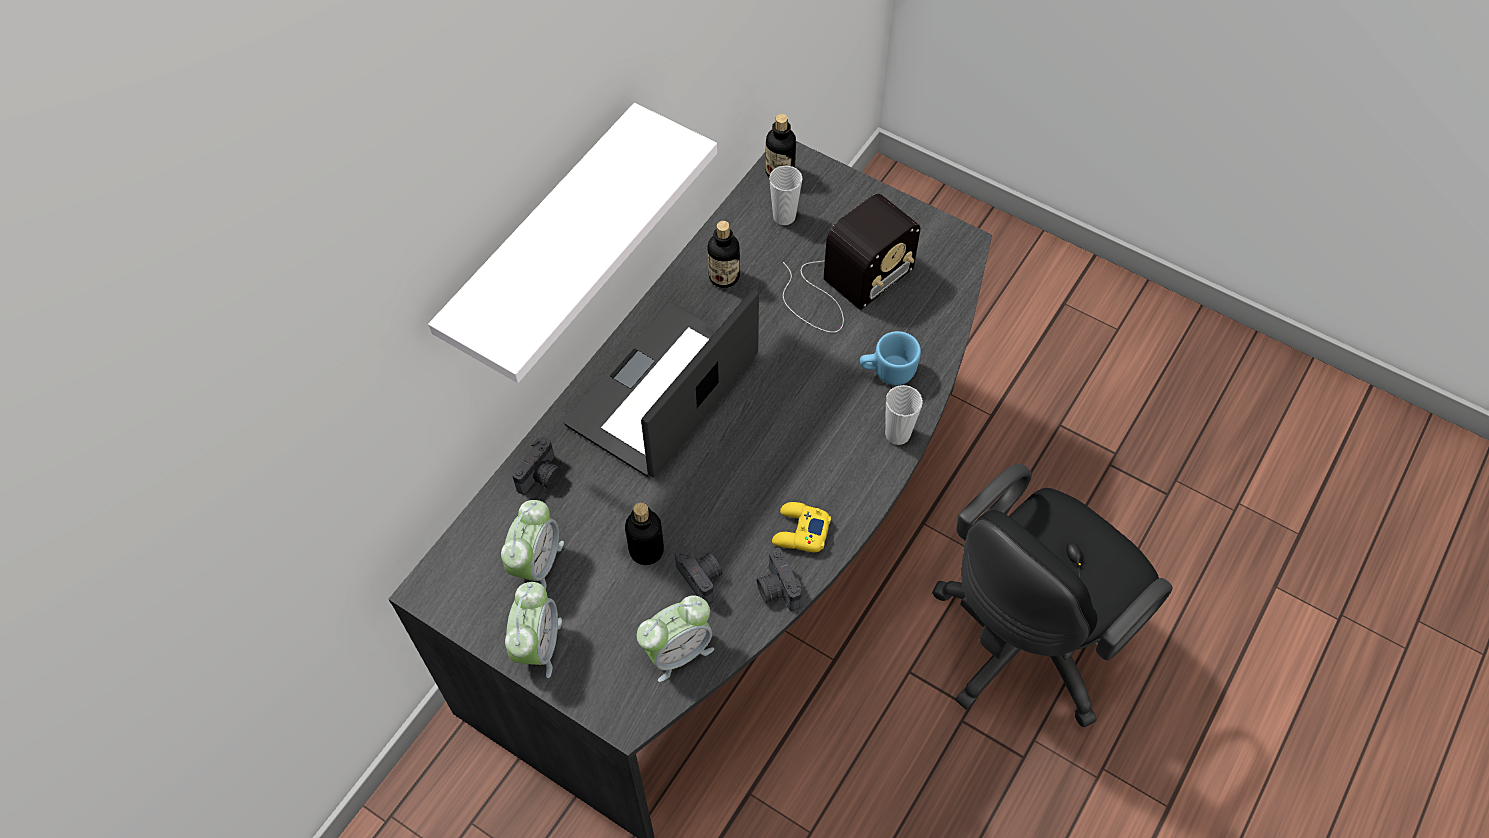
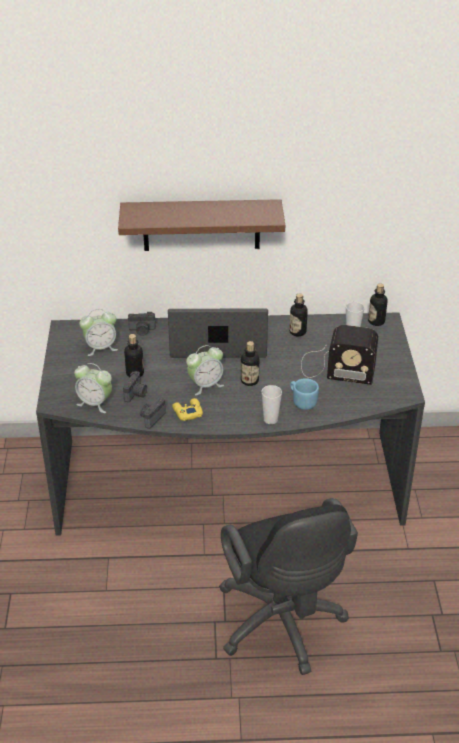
camera: 55 degrees right, 20 degrees down
(538, 645) = (64, 365): alarm clock -> alarm clock (205, 385)
(543, 243) = (201, 225): white shelf -> brown shelf
(789, 406) = (249, 381): none -> bottle
(1021, 642) = (282, 626): black office chair -> black office chair turned 120 degrees counterclockwise

